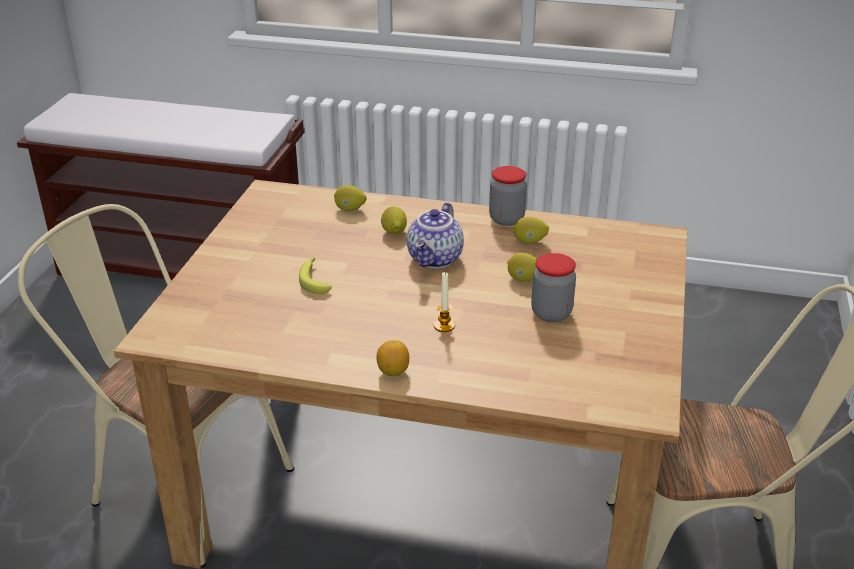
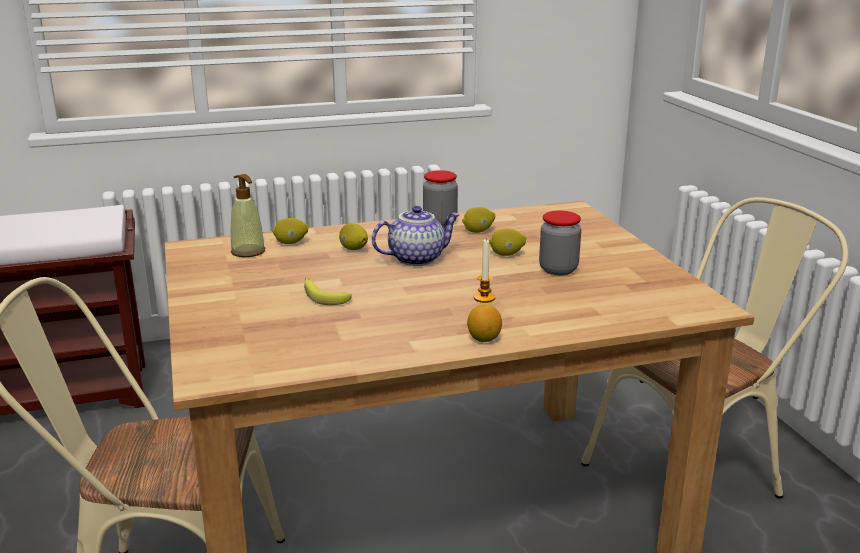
camera: 30 degrees left, 10 degrees down
(306, 210) = (248, 252): none -> soap dispenser
(436, 259) = (416, 258): teapot -> teapot turned 105 degrees counterclockwise

